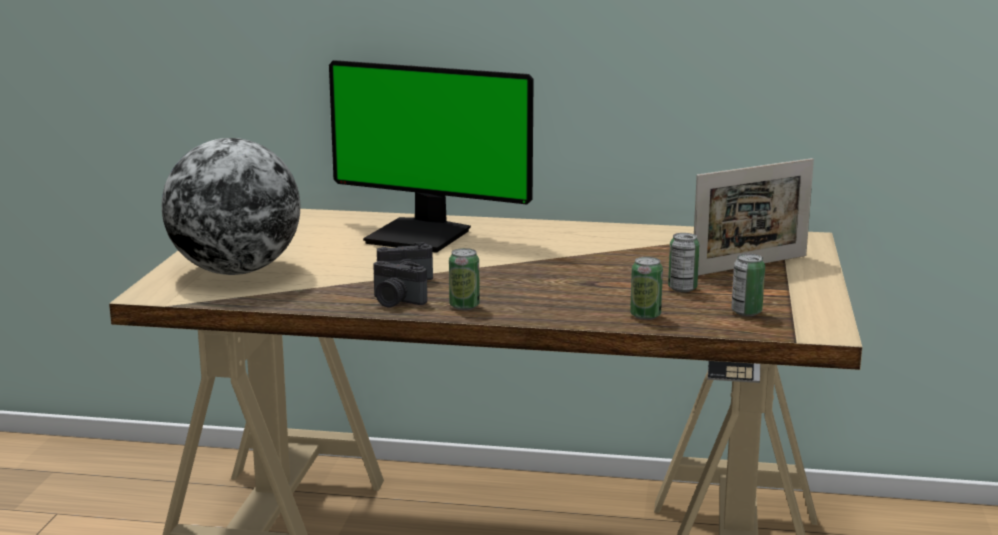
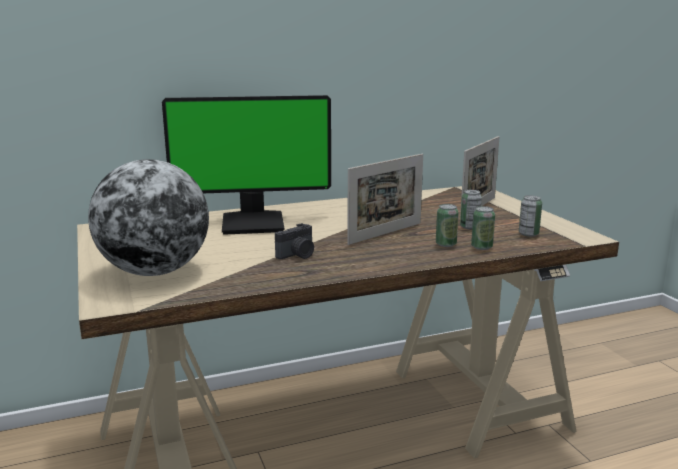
camera: 30 degrees left, 0 degrees up
(396, 302) = (314, 270): camera -> none
(464, 306) = (365, 263): can -> can (446, 244)
(555, 276) = (385, 233): none -> picture frame

